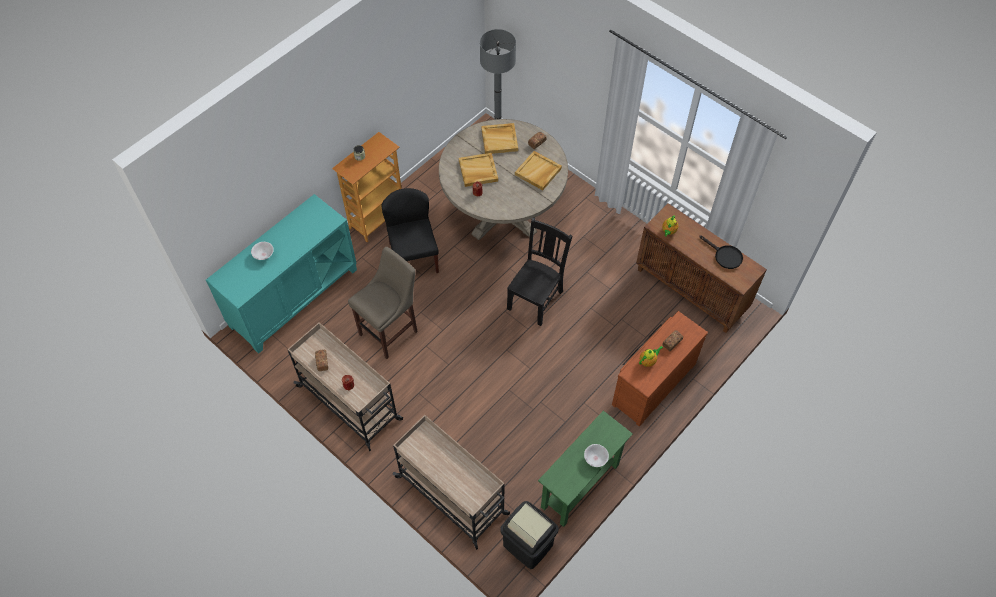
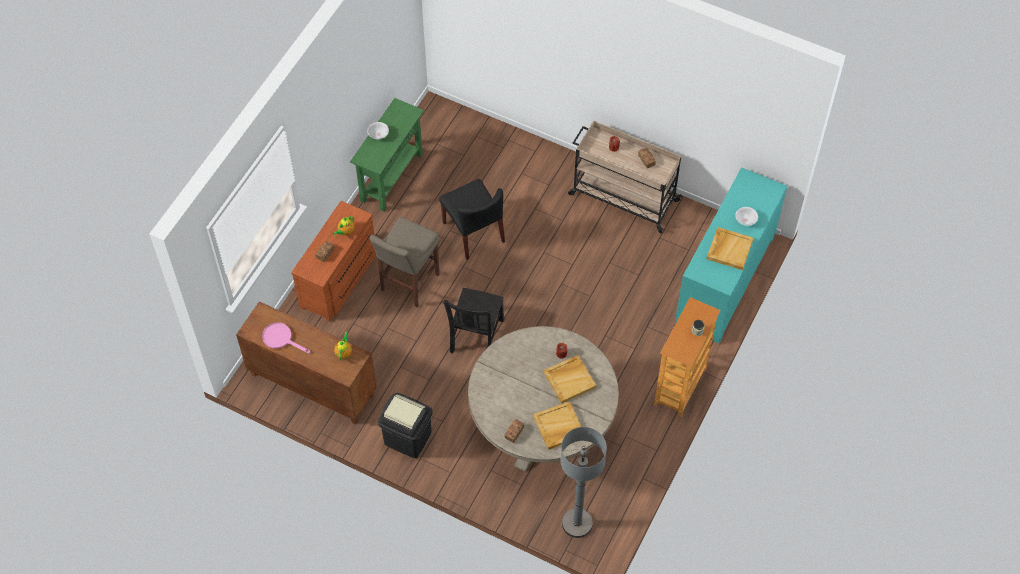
camera: 165 degrees right, 0 degrees up
(391, 331) = (612, 270): beige stool -> beige stool (408, 284)
(413, 257) = (621, 352): black chair -> black chair (473, 232)
(453, 496) = (500, 146): beige cart -> none
(528, 544) = (425, 126): black trash can -> black trash can (407, 438)
(538, 172) = (502, 394): beige tray -> beige tray (729, 249)
(724, 256) = (281, 338): black frying pan -> pink frying pan

